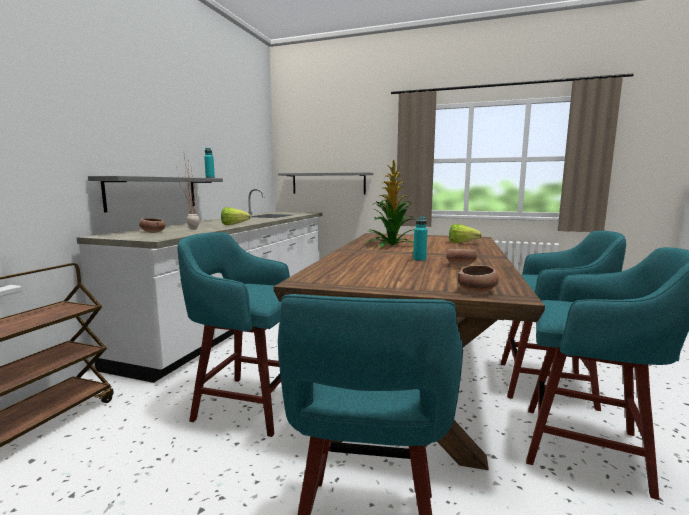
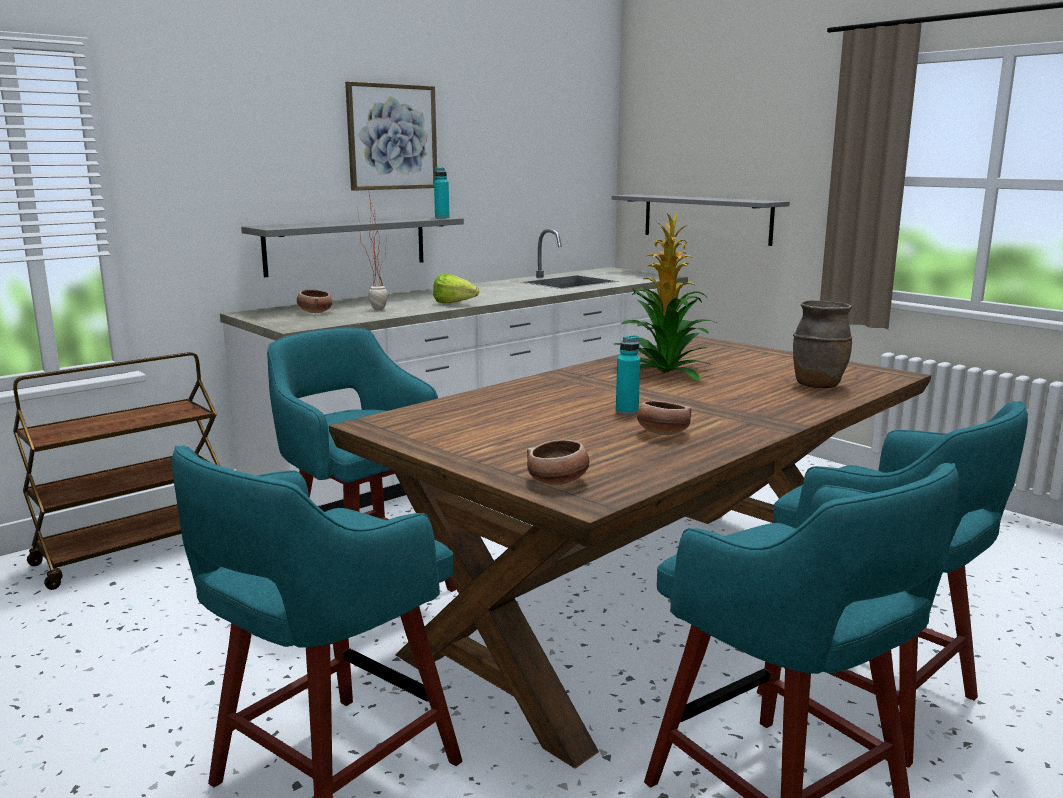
camera: 30 degrees right, 5 degrees up
(175, 128) = (392, 137): none -> picture
(464, 243) = (818, 385): lettuce -> brown vase

